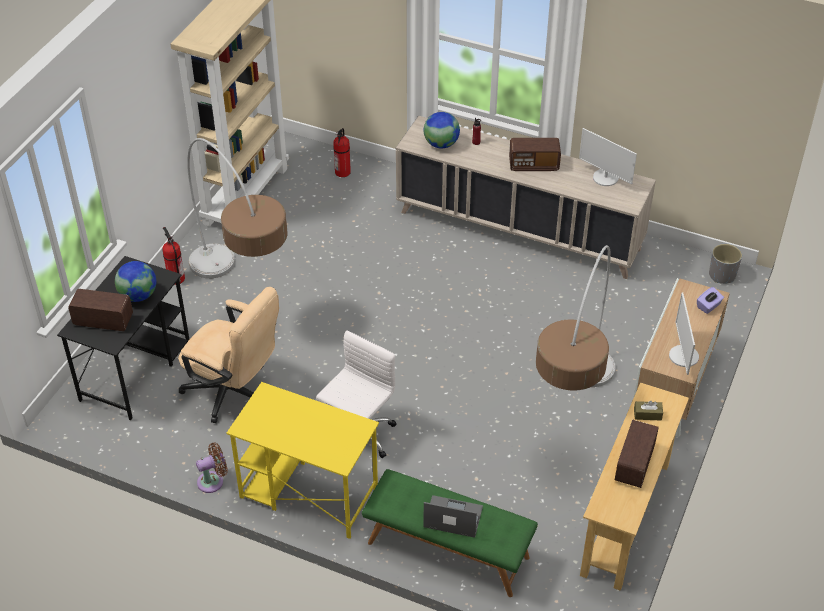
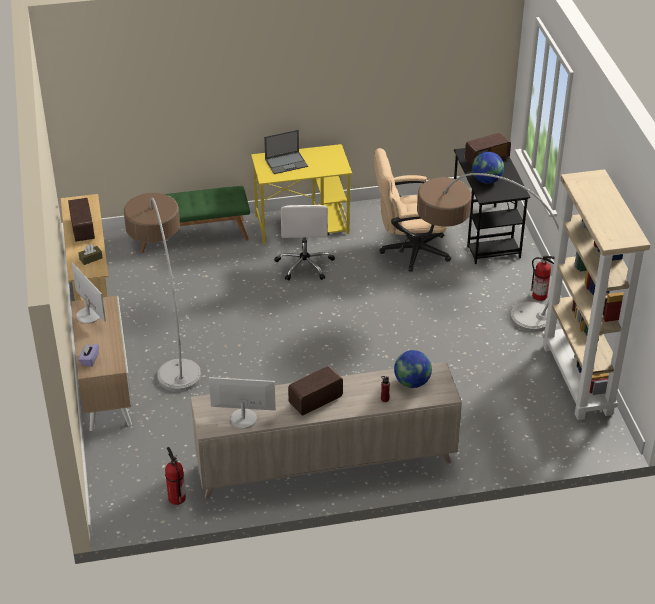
camera: 145 degrees right, 5 degrees down
(213, 481) = (364, 206): brown fan -> none
(343, 172) = (528, 441): fire extinguisher -> fire extinguisher (176, 497)
(452, 517) = (186, 199): laptop -> laptop (286, 163)
(722, 275) = (115, 509): grey planter -> none

